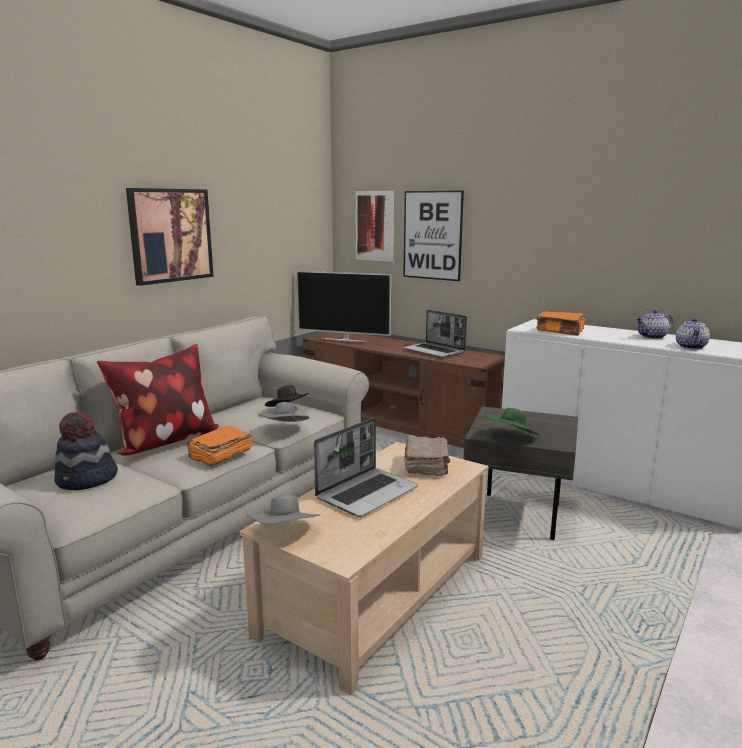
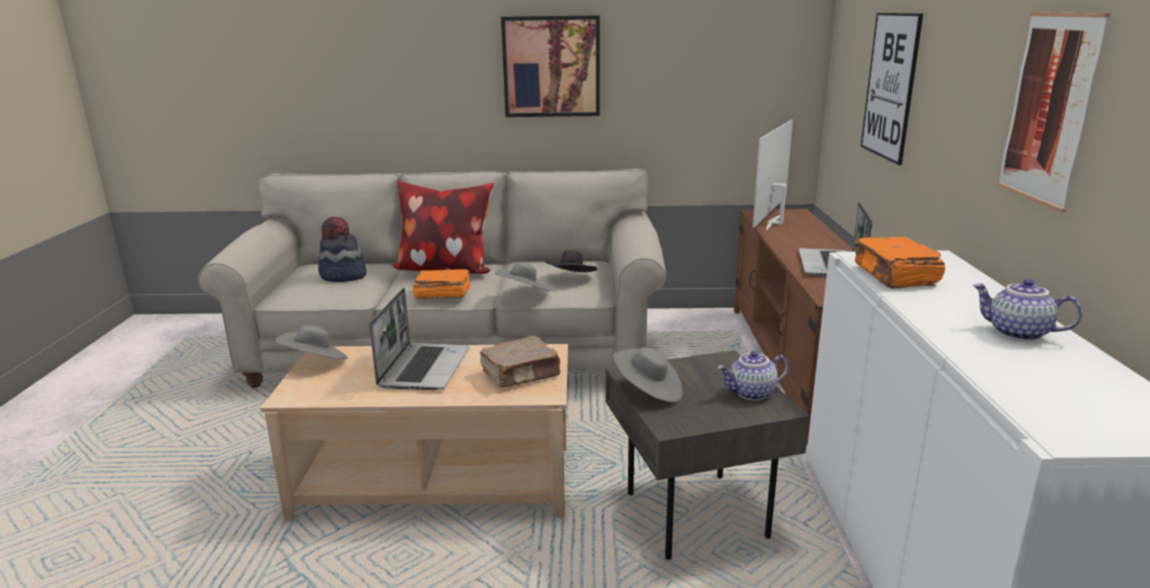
camera: 55 degrees right, 5 degrees up
(345, 340) = (775, 223): television -> television turned 45 degrees clockwise
(367, 493) = (424, 367): laptop -> laptop turned 90 degrees counterclockwise
(374, 226) = (853, 65): picture -> picture (1049, 109)
(511, 437) = (648, 391): green hat -> grey hat
(691, 347) = (1008, 370): teapot -> teapot (752, 393)

